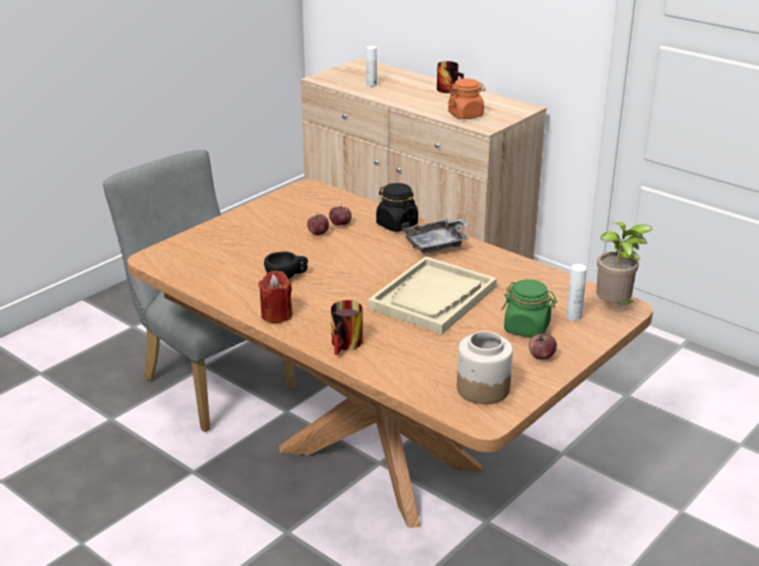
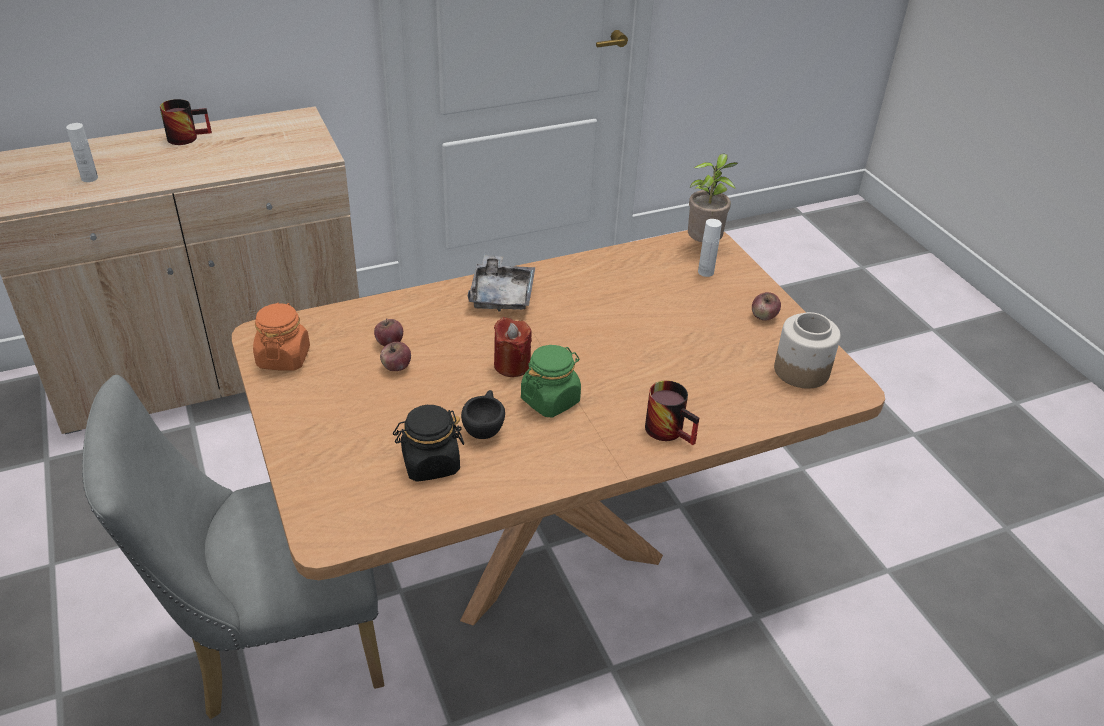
camera: 65 degrees left, 10 degrees up
(276, 315) = (570, 464): red candle -> red candle (512, 365)
(396, 224) = (430, 304): black jar -> black jar (430, 463)
(433, 298) = (614, 338): beige tray -> none
(465, 115) = (272, 154): orange jar -> orange jar (283, 357)
(527, 328) = (710, 305): green jar -> green jar (550, 400)

